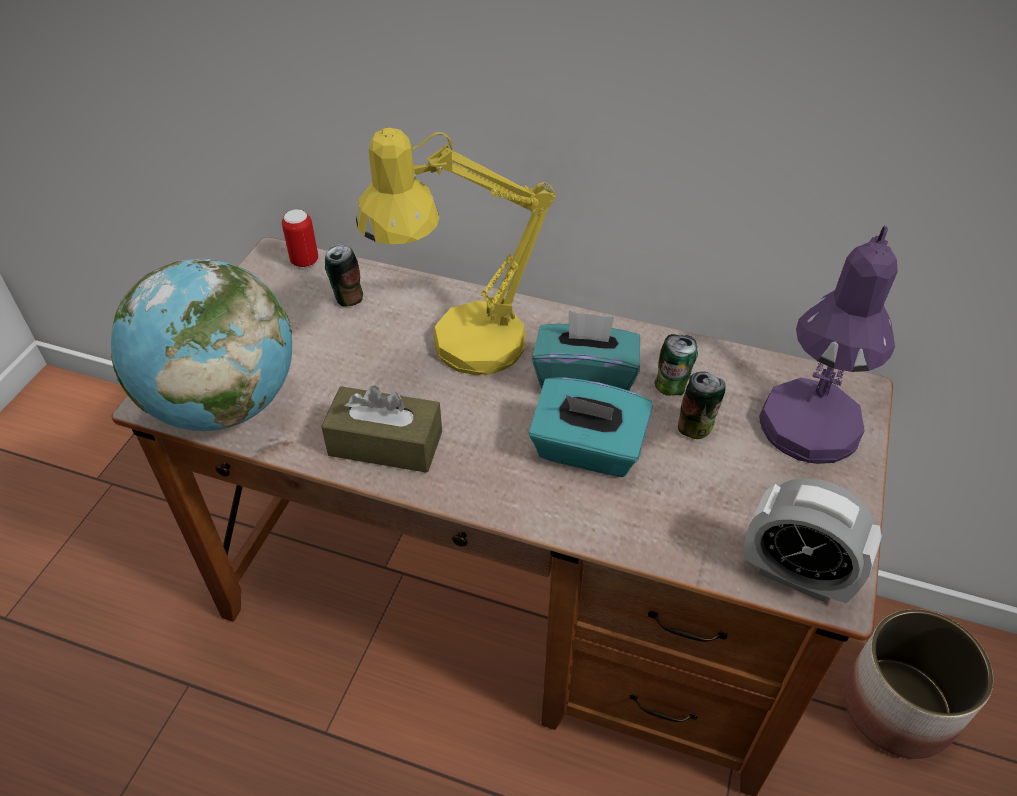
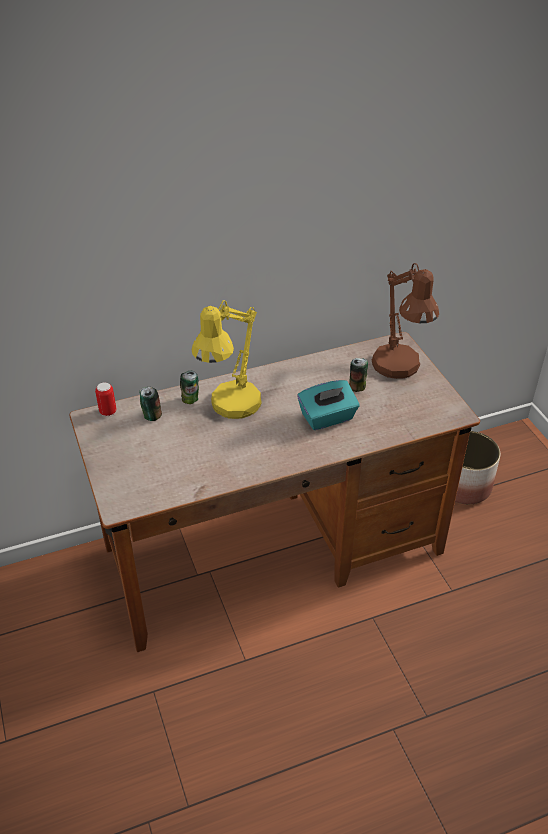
camera: 40 degrees left, 5 degrees down
(224, 404) = (153, 489): globe -> none
(385, 443) = (246, 461): brown tissue box -> none
(584, 379) = (296, 392): turquoise tissue box -> none
(671, 387) = (332, 377): can -> can (190, 400)
(796, 574) = (441, 416): alarm clock -> none
(804, 441) = (399, 370): purple table lamp -> brown table lamp

